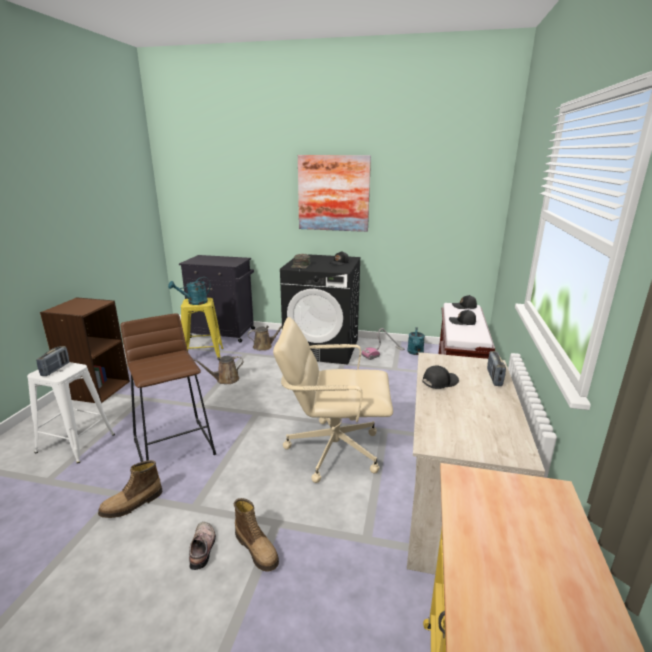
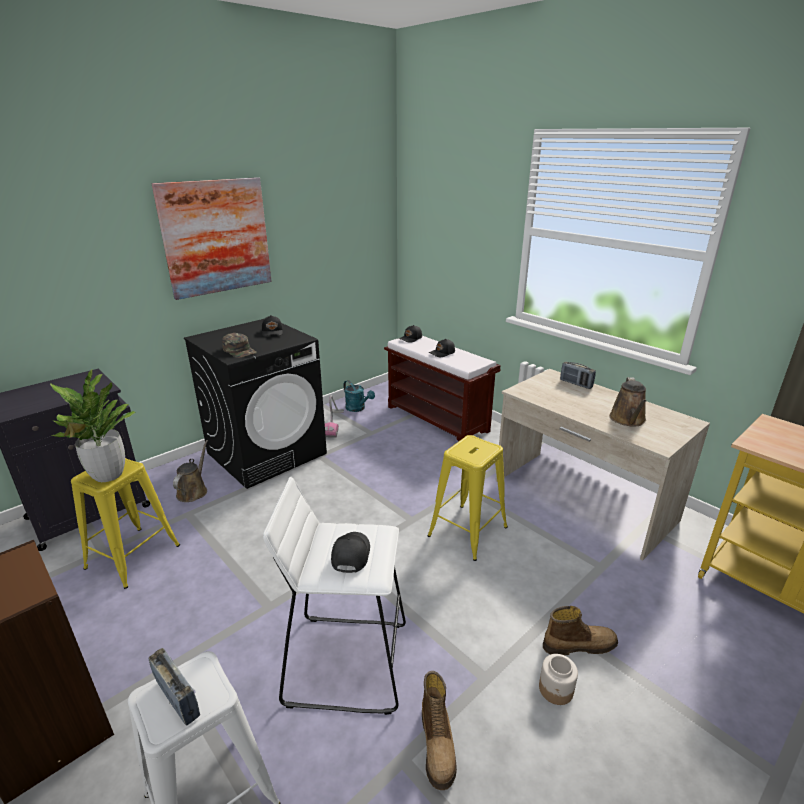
camera: 55 degrees left, 5 degrees up
(175, 446) = (346, 661): brown stool -> white stool
(194, 302) = (108, 475): turquoise watering can -> potted plant
(203, 548) = (556, 689): shoe -> jar
(225, 380) = (234, 557): brown watering can -> brown watering can (628, 420)
(333, 449) = (467, 531): beige office chair -> yellow stool
(439, 382) = (566, 405): black cap -> black cap (350, 555)

